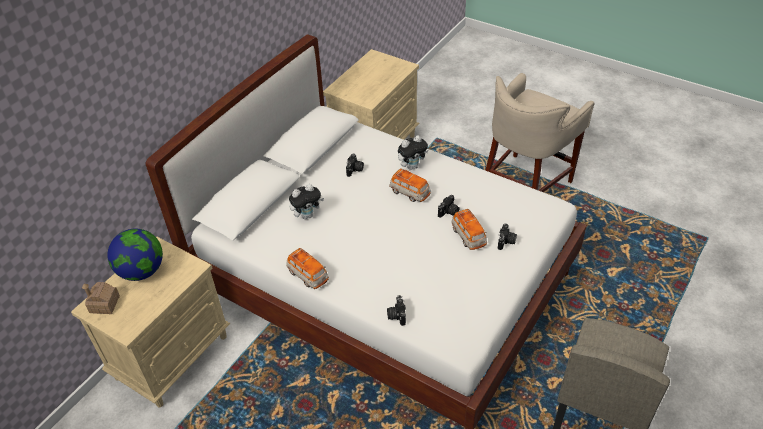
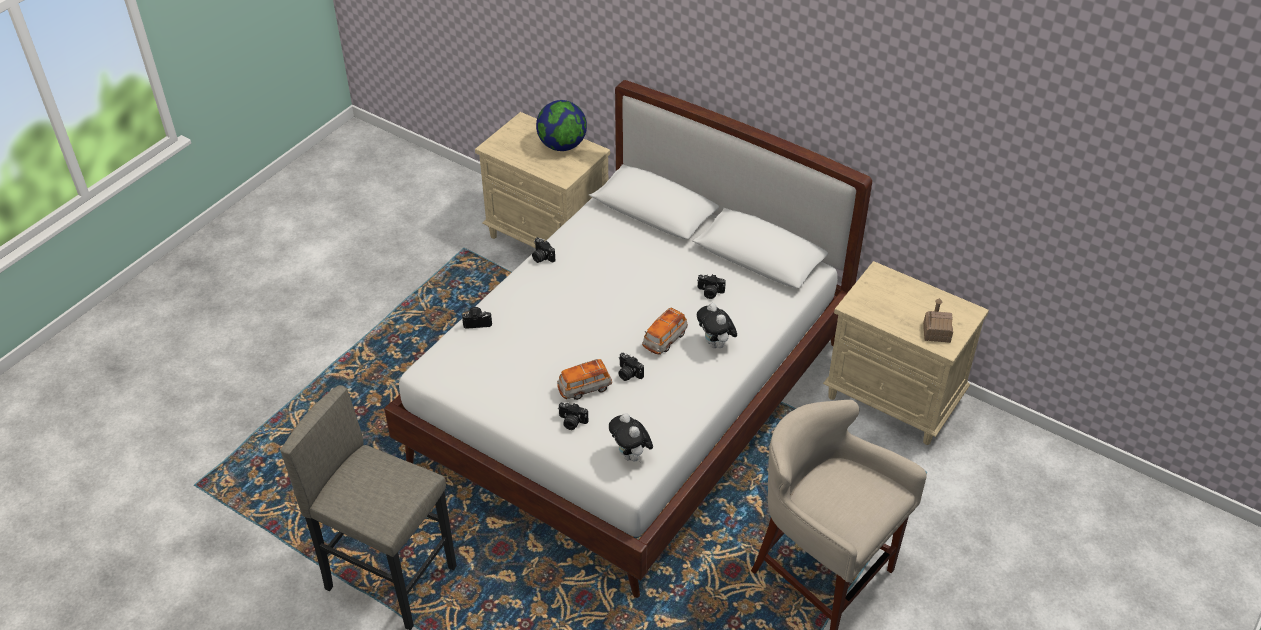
camera: 90 degrees right, 0 degrees up
(104, 304) = (524, 129): toy house -> toy house (936, 332)
(307, 215) = (633, 254): plush toy -> plush toy (631, 456)
(308, 276) = (541, 257): toy car -> camera

